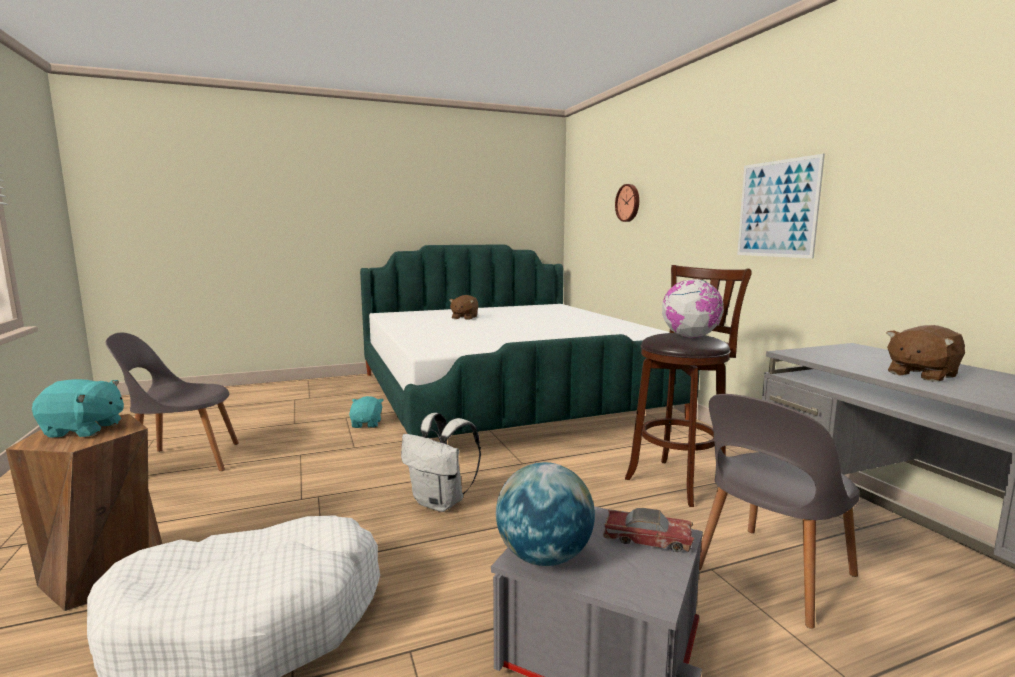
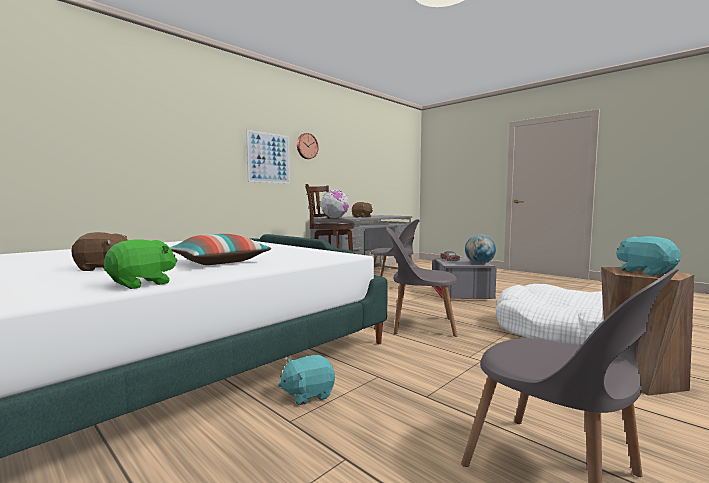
camera: 115 degrees left, 5 degrees down
(396, 322) = (142, 284): none -> green plush toy
(441, 503) = (419, 325): white backpack -> grey chair
(451, 329) = (219, 262): none -> pillow
(628, 203) = (108, 128): wall clock -> wall clock (306, 146)

